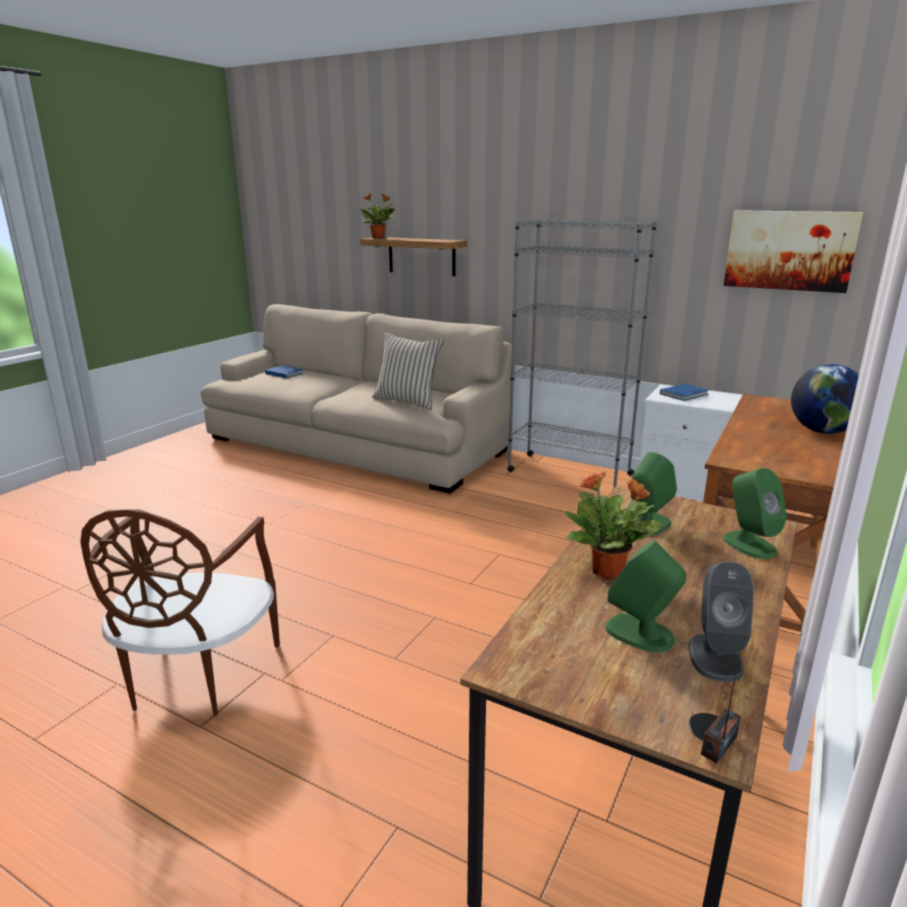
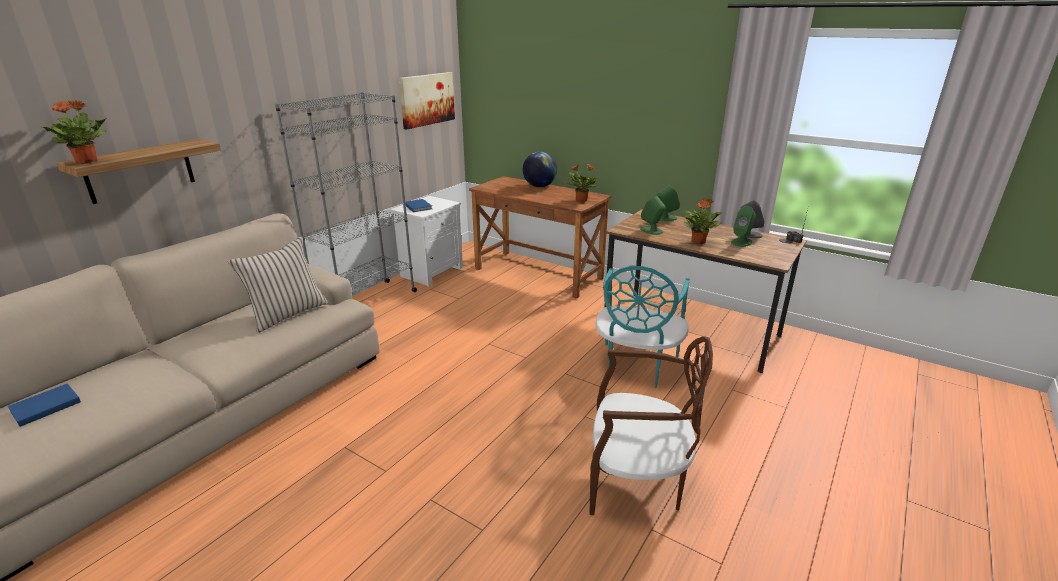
camera: 85 degrees left, 5 degrees up
(464, 691) = (636, 366): none -> turquoise chair
(772, 462) = (581, 200): none -> potted plant

